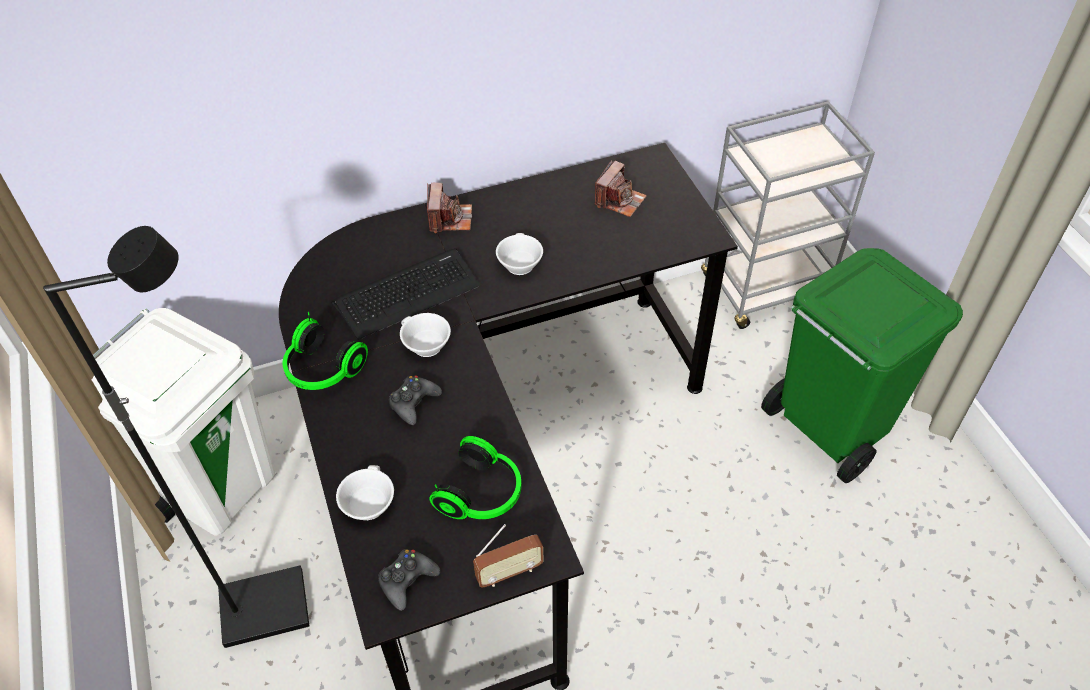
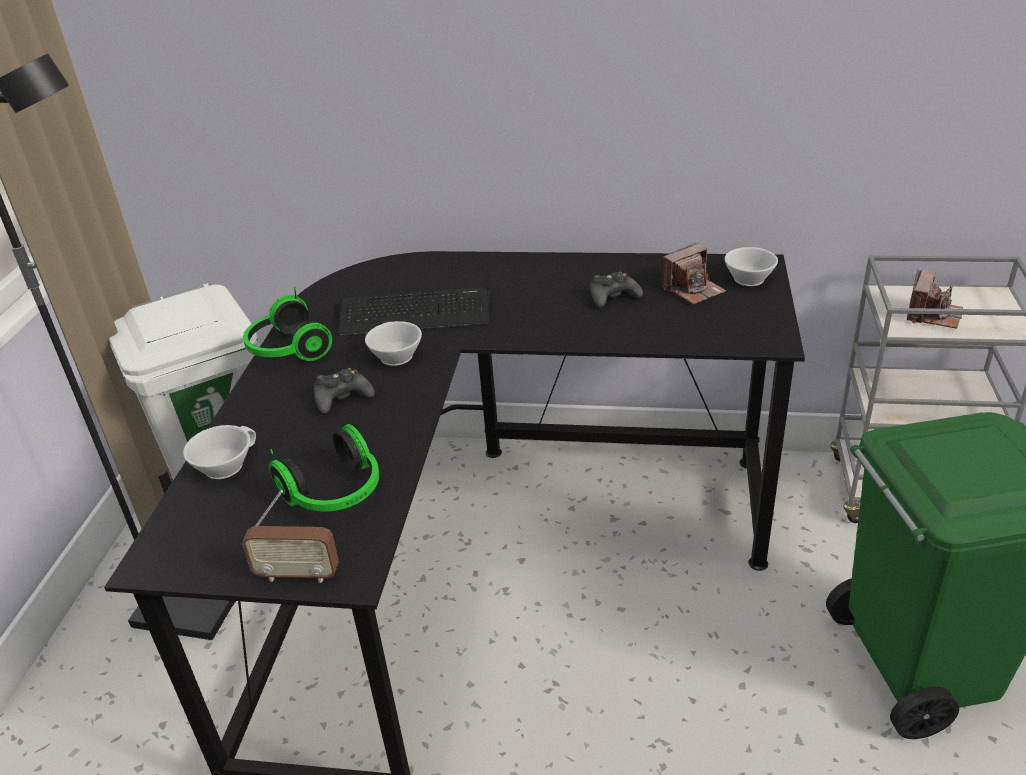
camera: 30 degrees right, 15 degrees down
(407, 580) = (196, 543): black game controller -> black game controller (613, 296)
(450, 219) = (505, 267): camera -> camera (932, 315)
(518, 264) = (542, 315): white cup -> white cup (747, 277)

